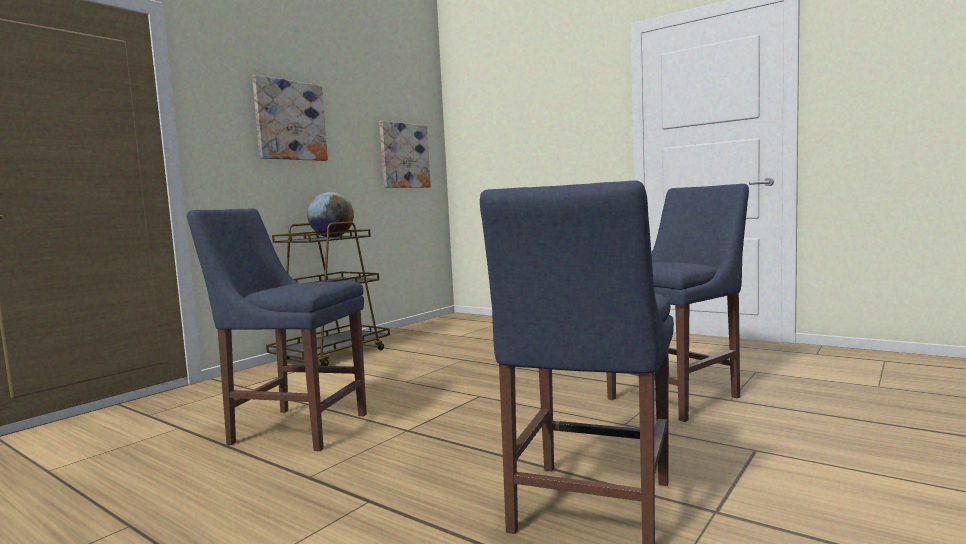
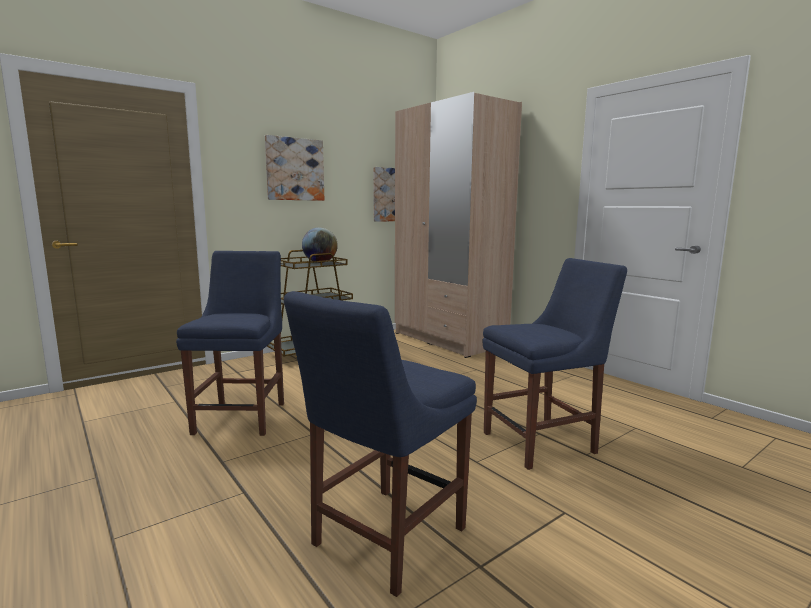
camera: 15 degrees right, 5 degrees up
(294, 428) = (243, 416): blue chair -> blue chair turned 60 degrees clockwise
(490, 324) = (449, 339): none -> beige wardrobe

